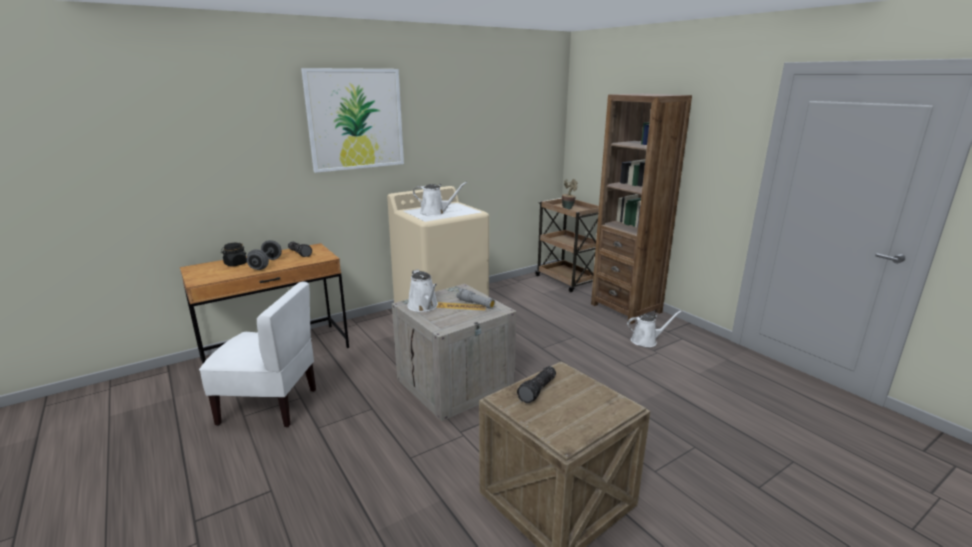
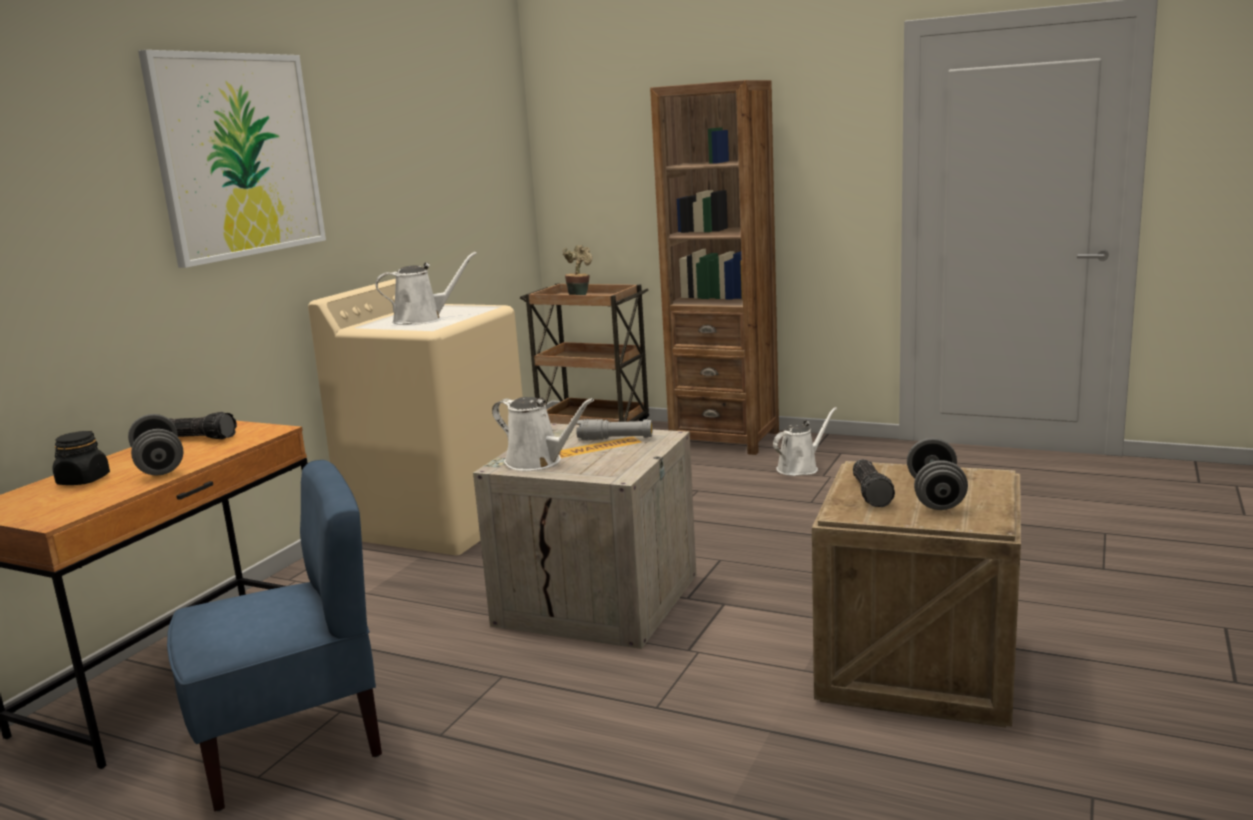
camera: 30 degrees left, 5 degrees down
(269, 405) = (292, 743): white chair -> blue chair
(568, 407) = (935, 496): none -> grey dumbbell

